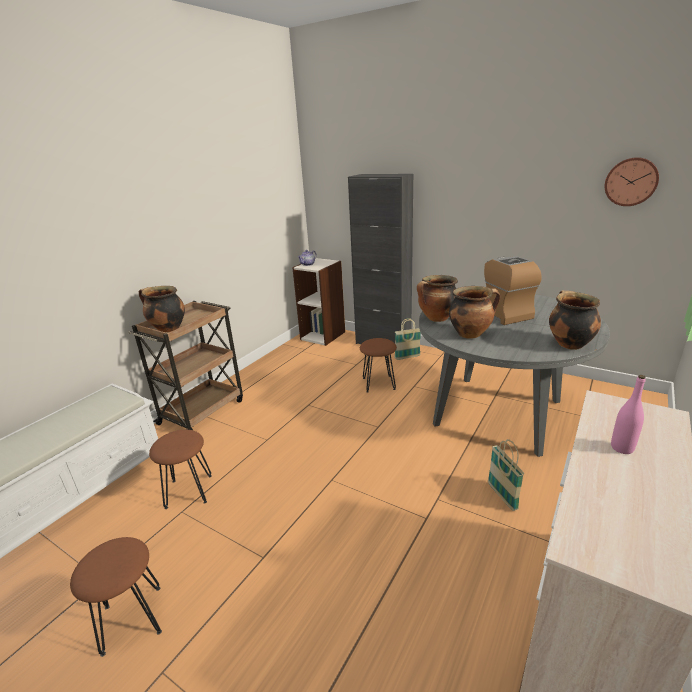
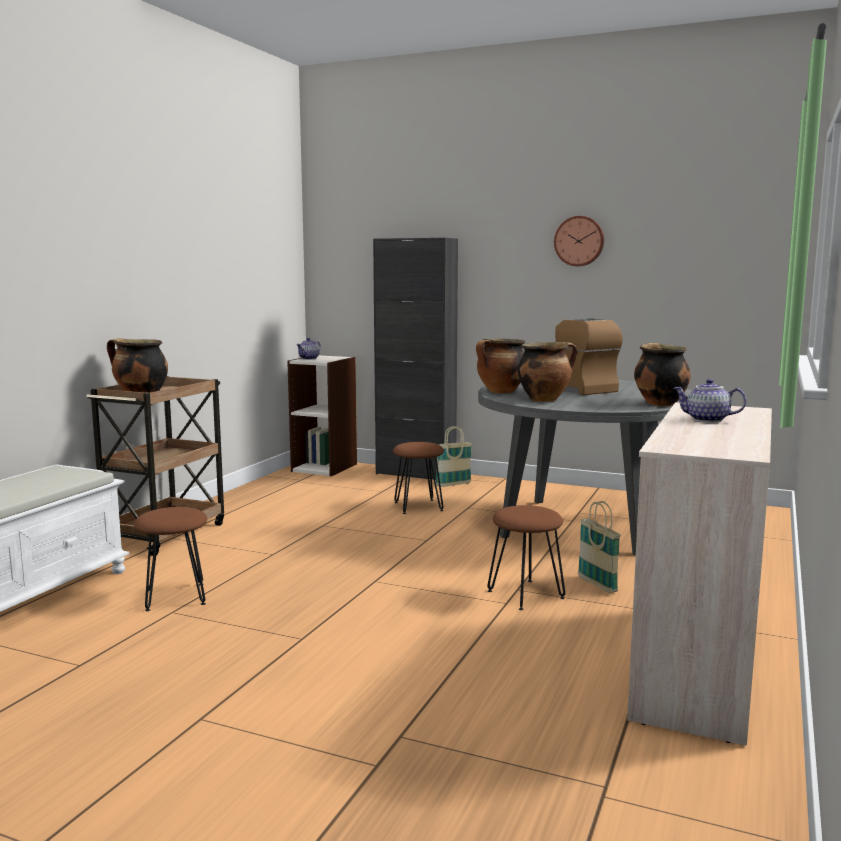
camera: 10 degrees left, 15 degrees down
(131, 619) = (140, 688): brown stool -> brown stool (525, 594)
(622, 448) = (707, 420): pink bottle -> teapot
(631, 181) = (711, 245): wall clock -> wall clock (579, 241)

